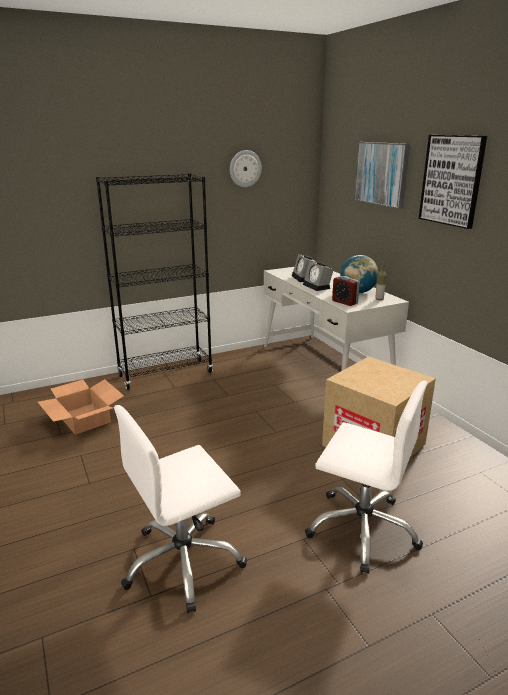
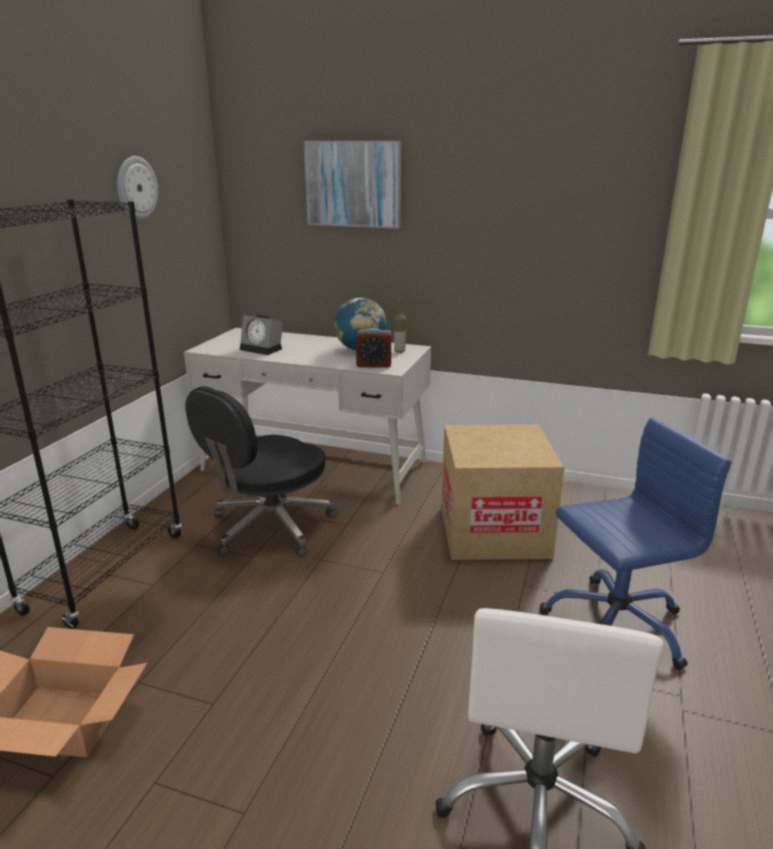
camera: 45 degrees left, 0 degrees up
(255, 386) = (270, 528): none -> black office chair
(318, 286) = (302, 354): alarm clock -> none
(362, 529) = (615, 625): white office chair -> blue office chair
(452, 180) = (480, 184): picture -> none

